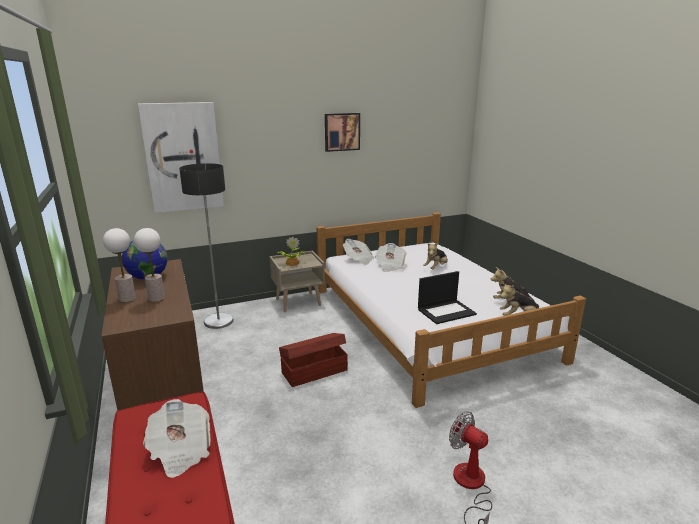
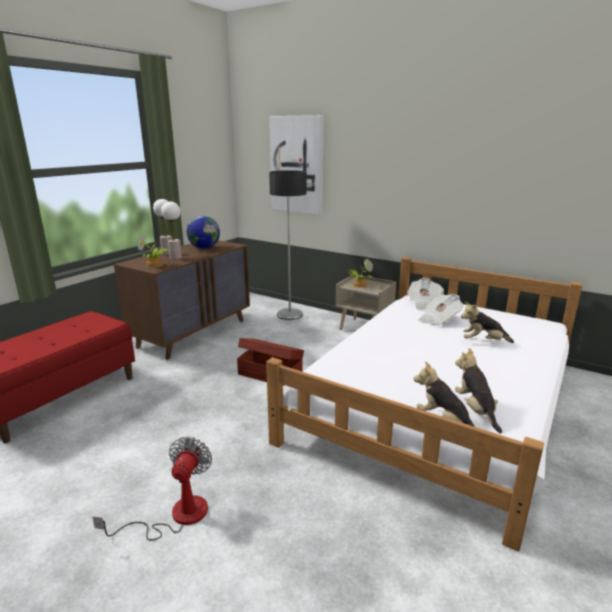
camera: 55 degrees right, 0 degrees up
(161, 313) = (155, 265): none -> potted plant
(180, 451) = (58, 339): newspaper -> none
(341, 132) = (448, 152): picture -> none
(446, 311) = (381, 374): laptop -> none

